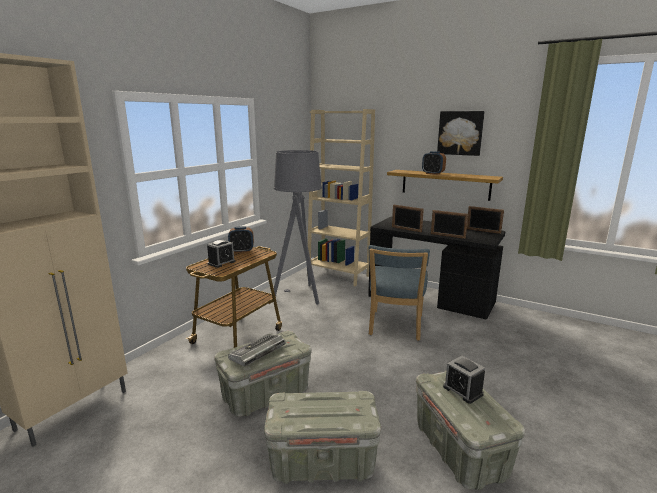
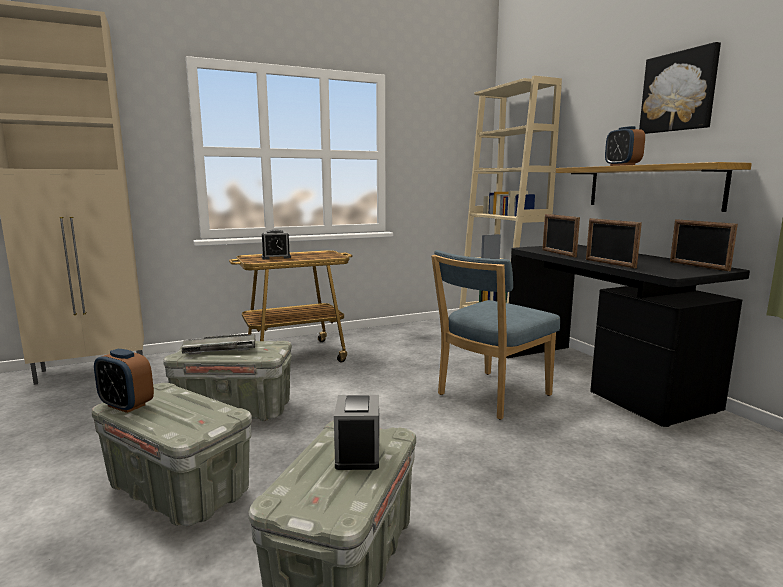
camera: 35 degrees right, 5 degrees down
(241, 251) = (317, 252): alarm clock -> alarm clock (126, 405)
(300, 295) = (418, 338): grey floor lamp -> none

